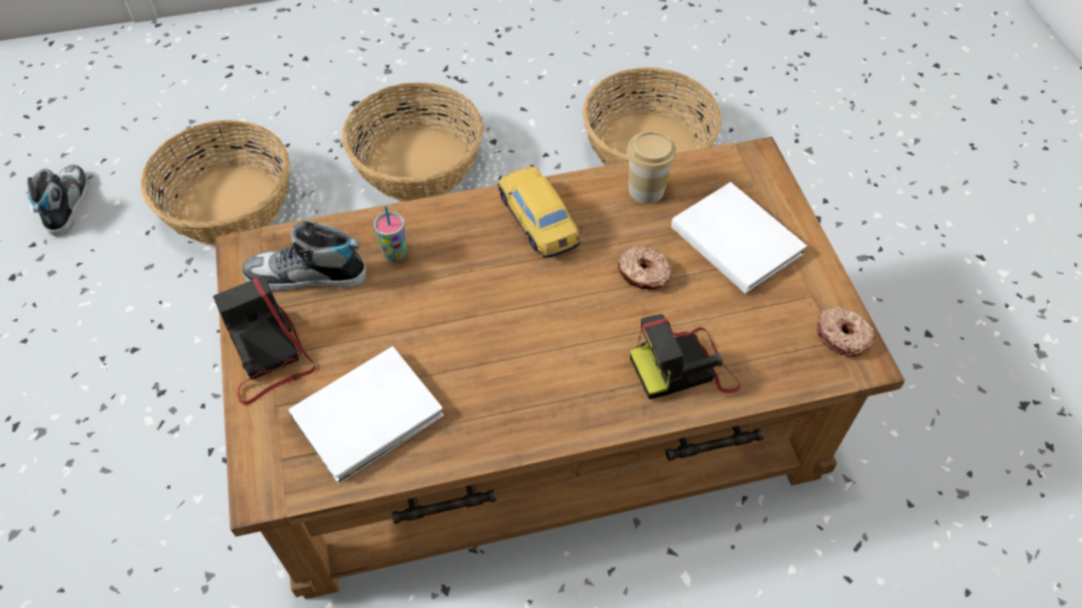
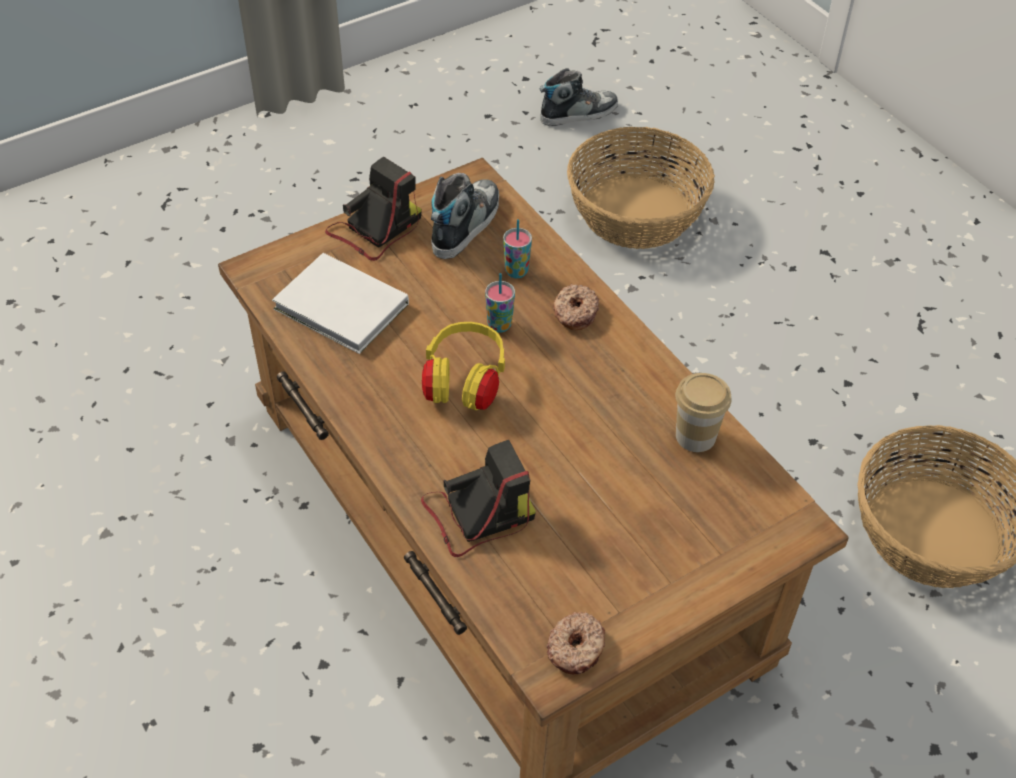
camera: 70 degrees right, 5 degrees down
(306, 276) = (465, 224): shoe -> shoe turned 45 degrees clockwise
(419, 165) = (772, 331): basket -> none
(459, 287) = (499, 325): none -> cup
(522, 335) = (464, 383): none -> yellow headphones
(538, 222) = (606, 360): toy car -> none
(643, 274) = (579, 458): donut -> donut (574, 313)
(684, 368) = (477, 515): camera -> camera turned 105 degrees clockwise
(735, 237) = (668, 527): white book -> none

